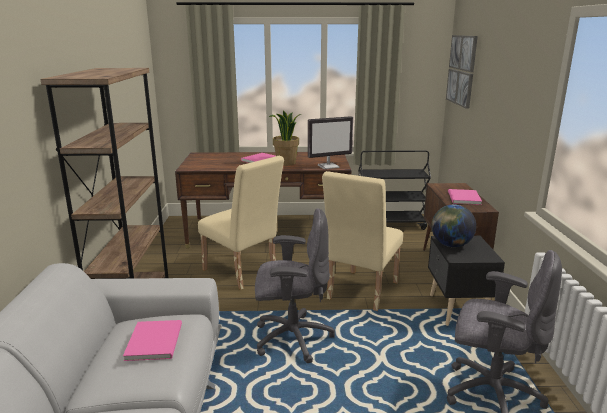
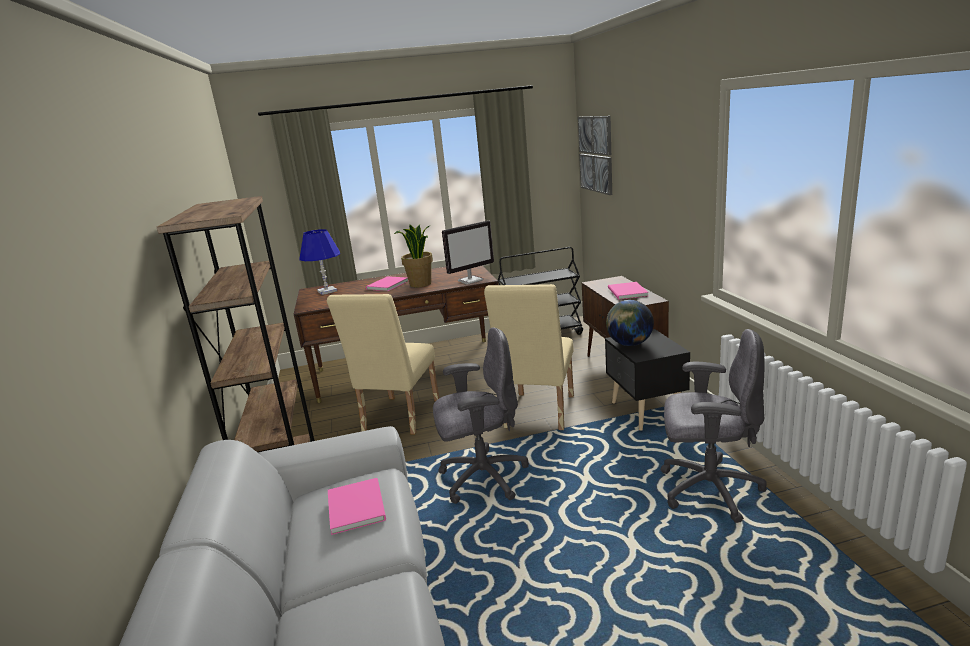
camera: 10 degrees left, 0 degrees up
(210, 157) = (327, 291): none -> blue table lamp
(243, 273) = (398, 418): beige chair -> beige chair turned 75 degrees clockwise

